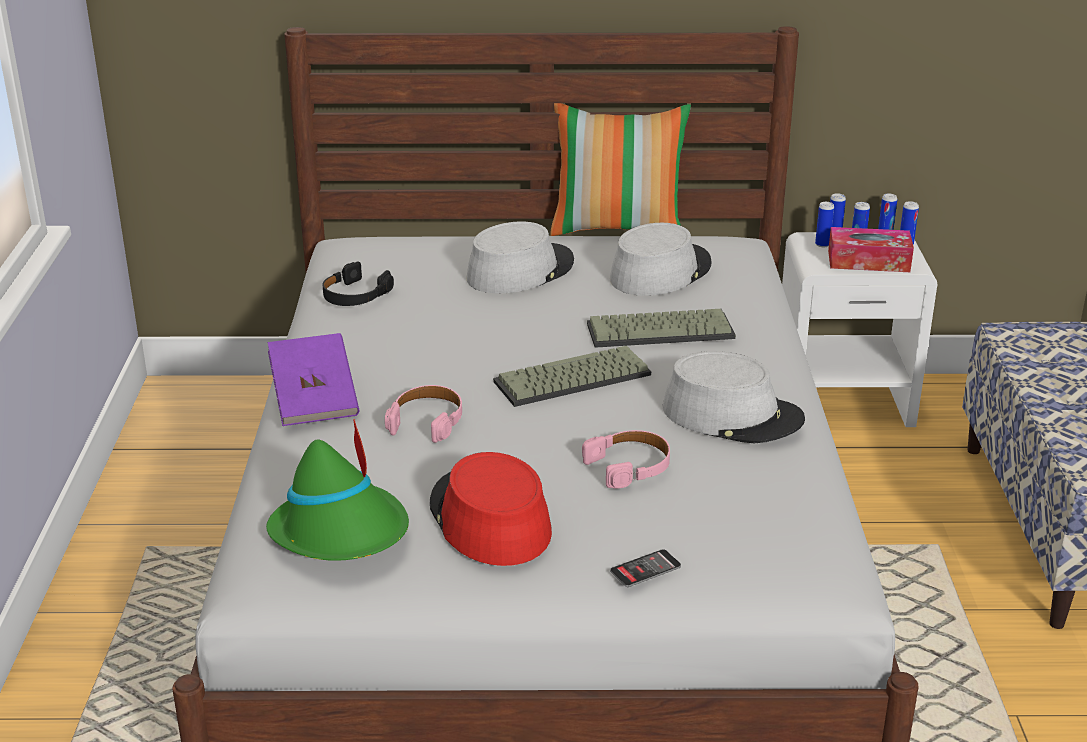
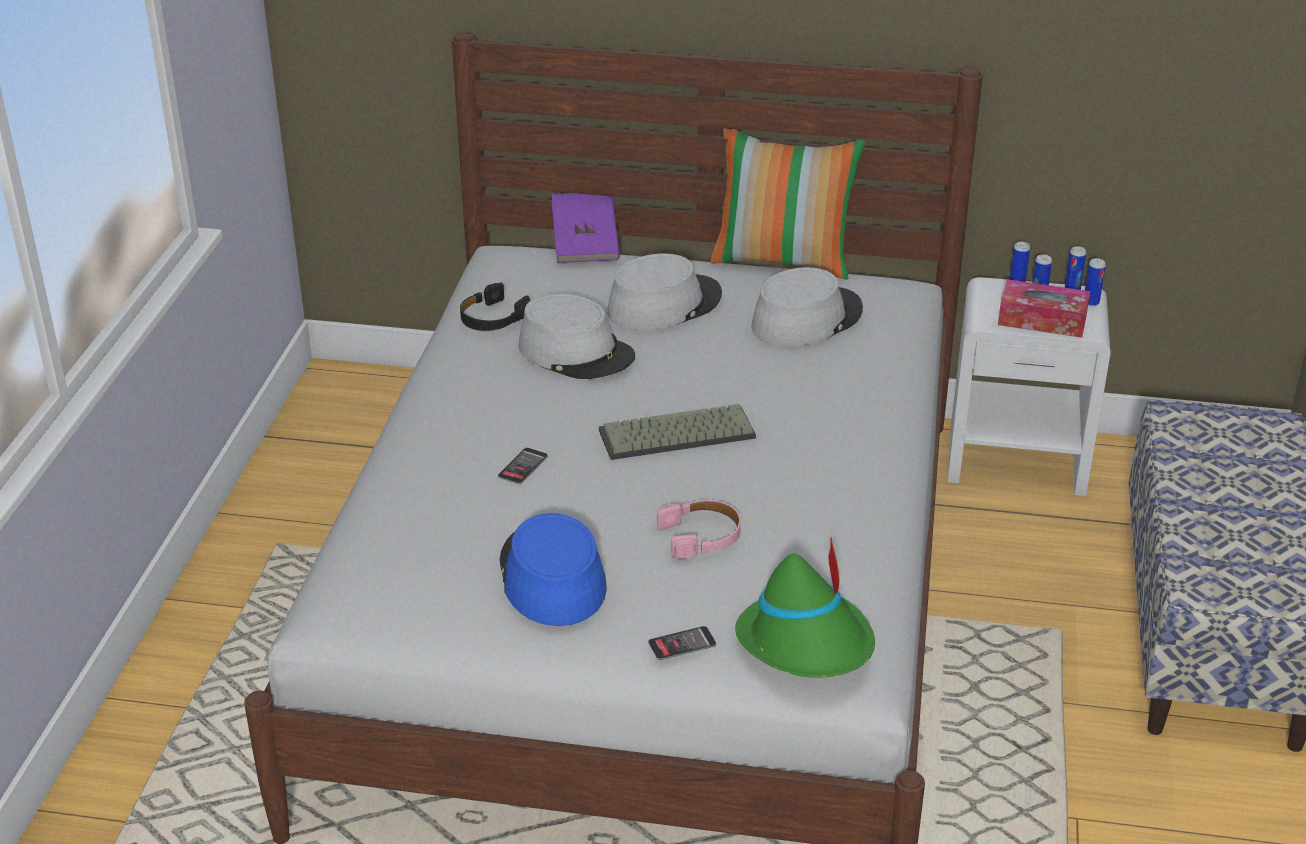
camera: 10 degrees right, 5 degrees up
(315, 401) = (423, 433): purple book -> purple book (585, 245)
(341, 532) = (413, 575): green hat -> green hat (807, 643)
(427, 421) = (523, 466): pink headphones -> phone
(489, 519) = (551, 576): red hat -> blue hat
(661, 330) = (784, 387): keyboard -> none
(732, 415) = (821, 491): grey hat -> grey hat (576, 352)
(822, 244) = (1000, 295): can -> none

